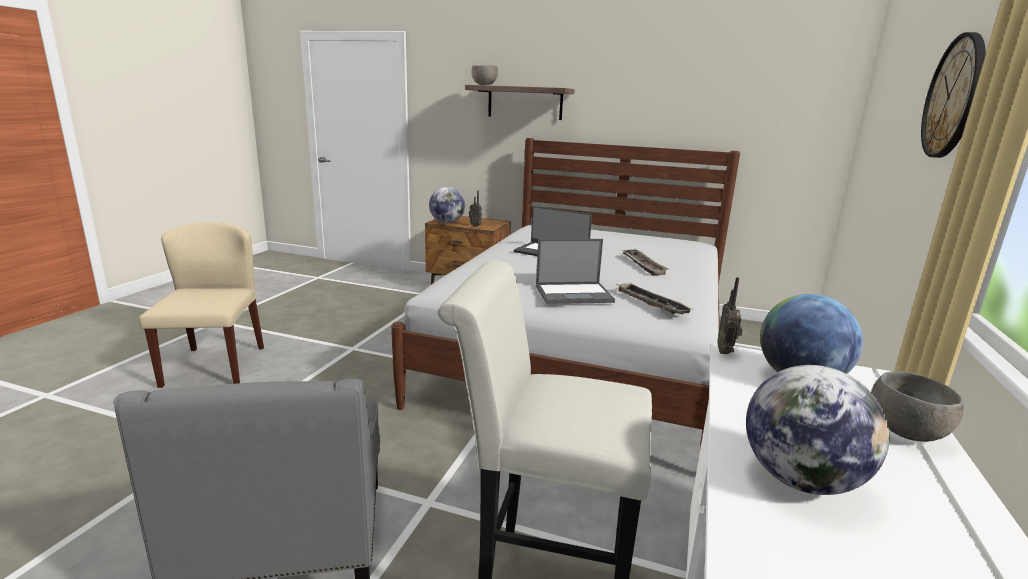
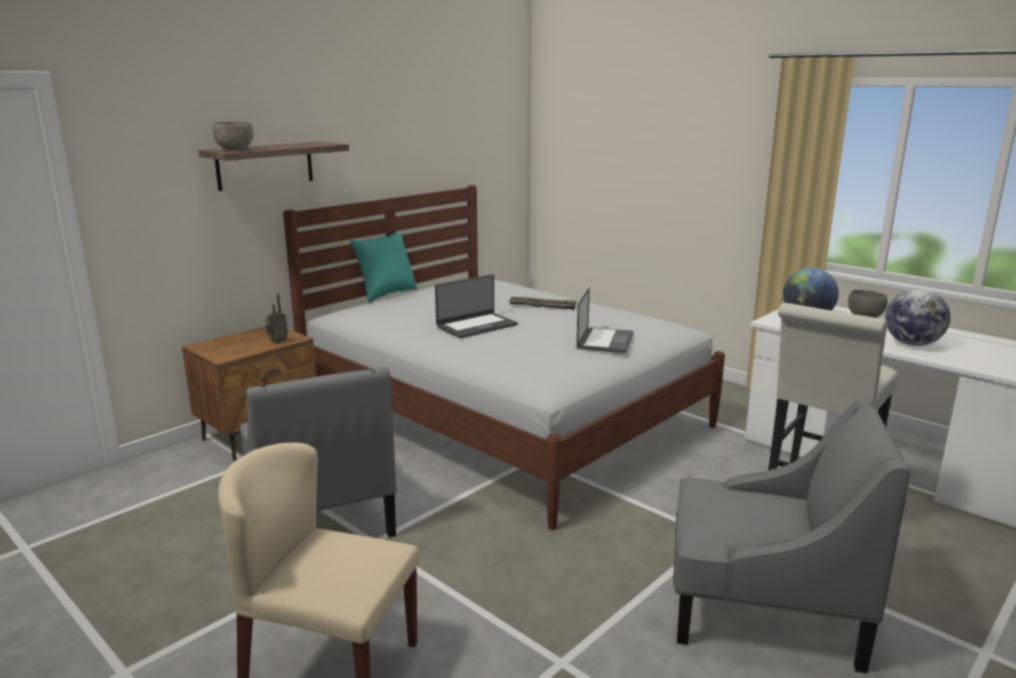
camera: 65 degrees left, 0 degrees up
(379, 326) = (320, 514): none -> grey armchair
(447, 222) = (236, 353): globe -> none
(599, 228) = (386, 295): none -> turquoise pillow
(651, 303) = (639, 324): tray -> none
(726, 352) = (767, 322): radio -> none
(954, 97) = (708, 138): wall clock -> none

